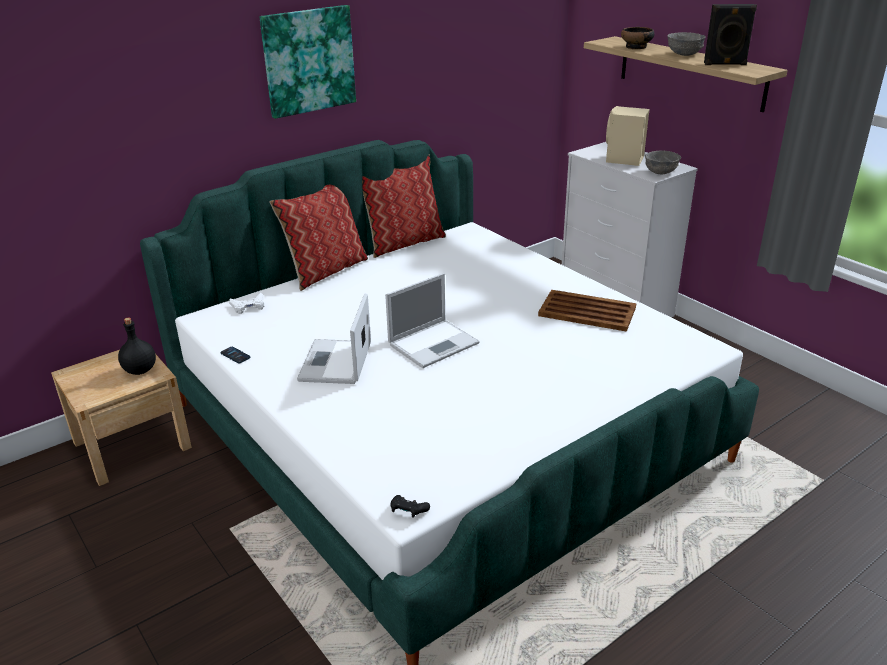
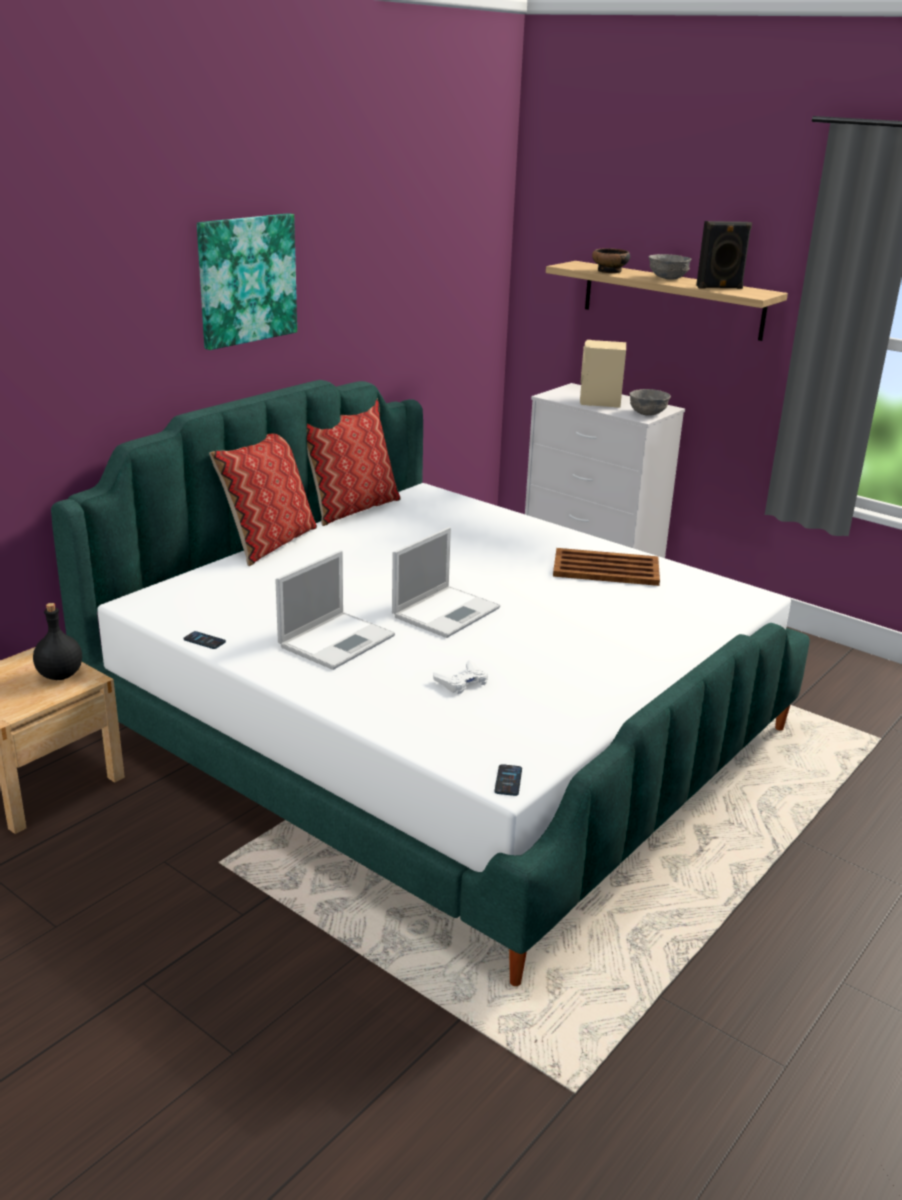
camera: 15 degrees left, 5 degrees down
(248, 306) = (190, 587): white game controller -> white game controller (462, 682)
(335, 363) = (338, 640): laptop -> laptop turned 135 degrees counterclockwise
(408, 512) = (508, 781): black game controller -> phone

